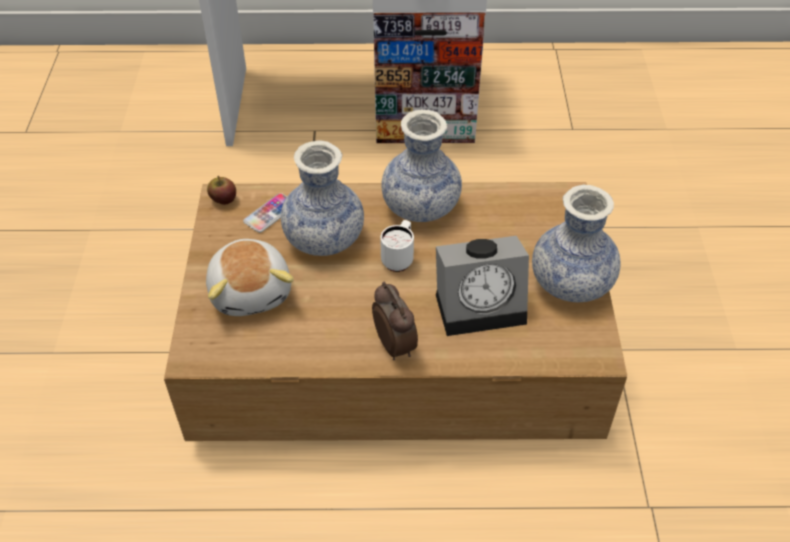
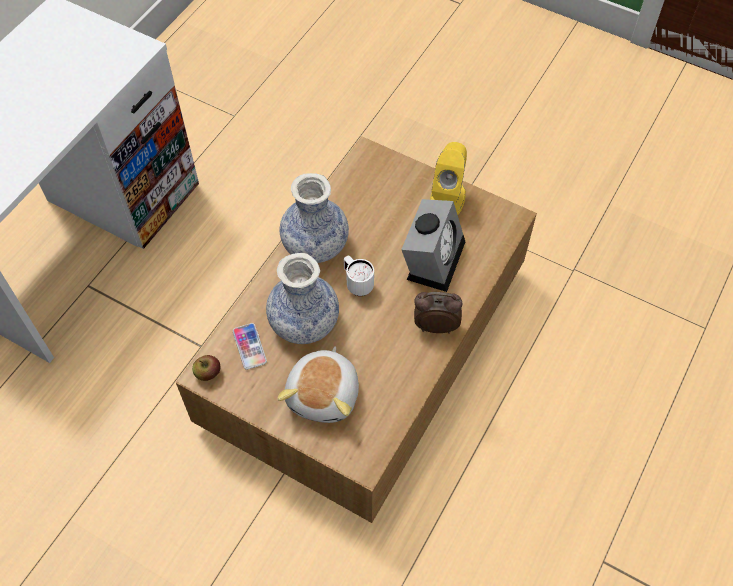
camera: 60 degrees left, 10 degrees up
(252, 291) = (325, 394): plush toy -> plush toy turned 90 degrees clockwise
(571, 284) = (447, 198): vase -> yellow speaker

